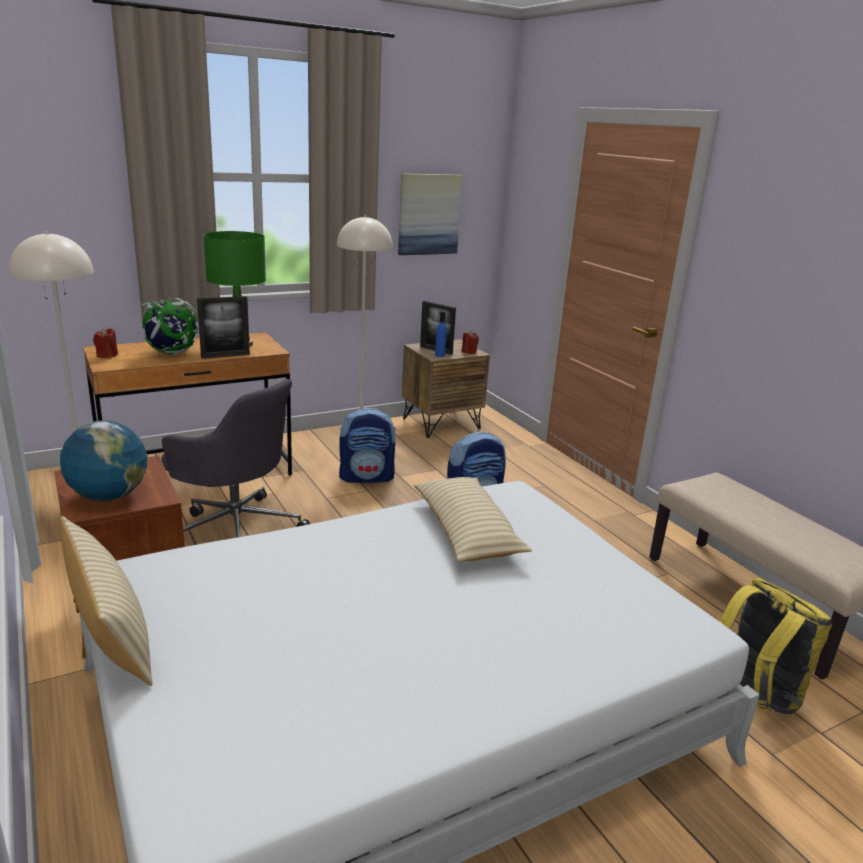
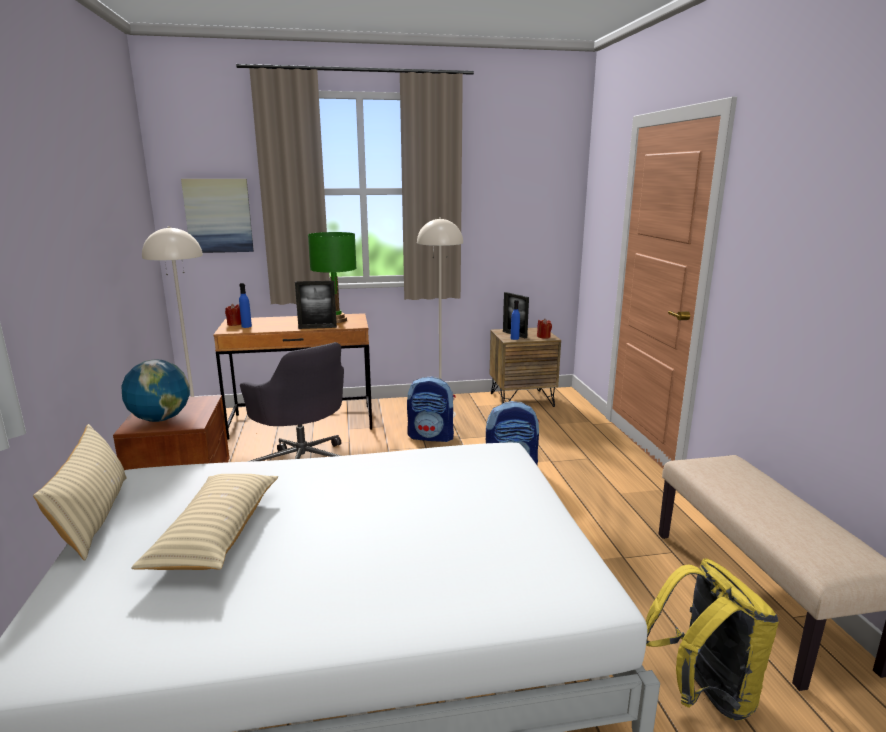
camera: 20 degrees right, 5 degrees down
(127, 358) = (246, 326): none -> blue bottle
(172, 353) = (281, 324): globe -> none
(428, 214) = (512, 219): picture -> picture (218, 215)
(466, 531) = (432, 478): beige pillow -> beige pillow (216, 533)

